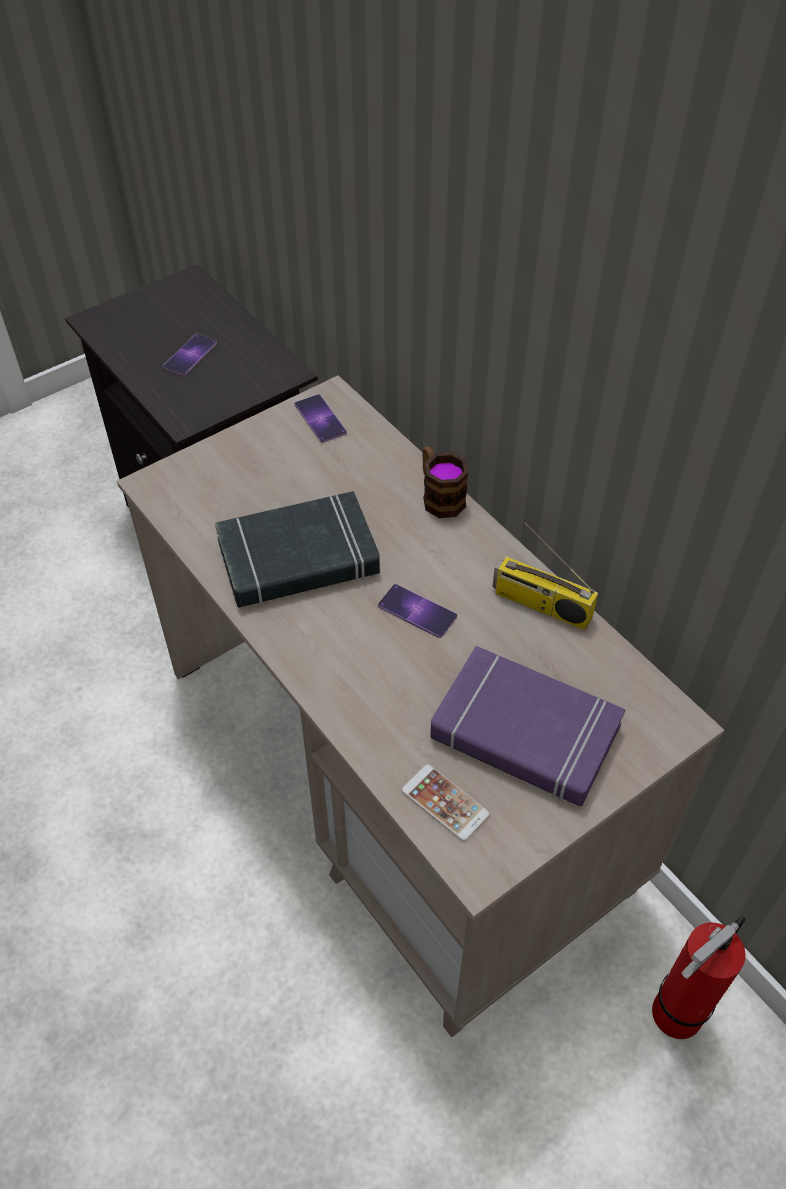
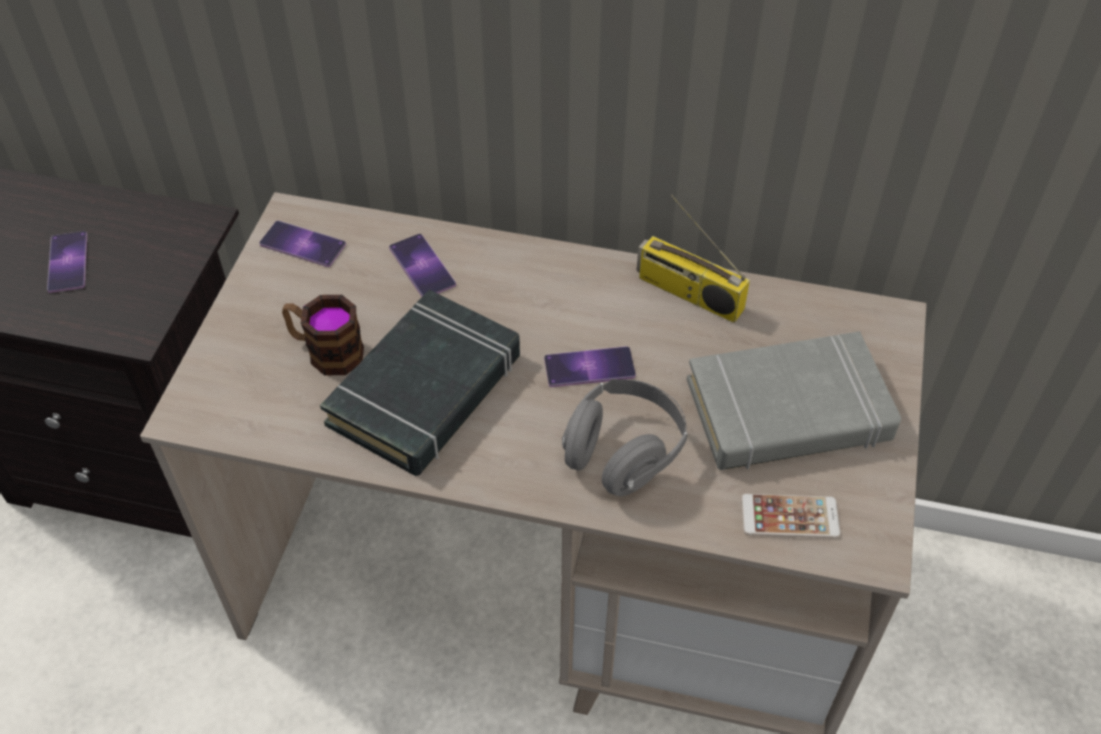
camera: 40 degrees left, 0 degrees up
(379, 476) = (422, 266): none -> phone
(379, 681) = (623, 452): none -> grey headphones
(439, 496) = (498, 250): mug -> mug (326, 351)
(524, 733) = (789, 411): purple book -> grey book
(540, 605) = (687, 293): radio -> radio turned 45 degrees clockwise
(672, 1017) = (944, 606): fire extinguisher -> none

